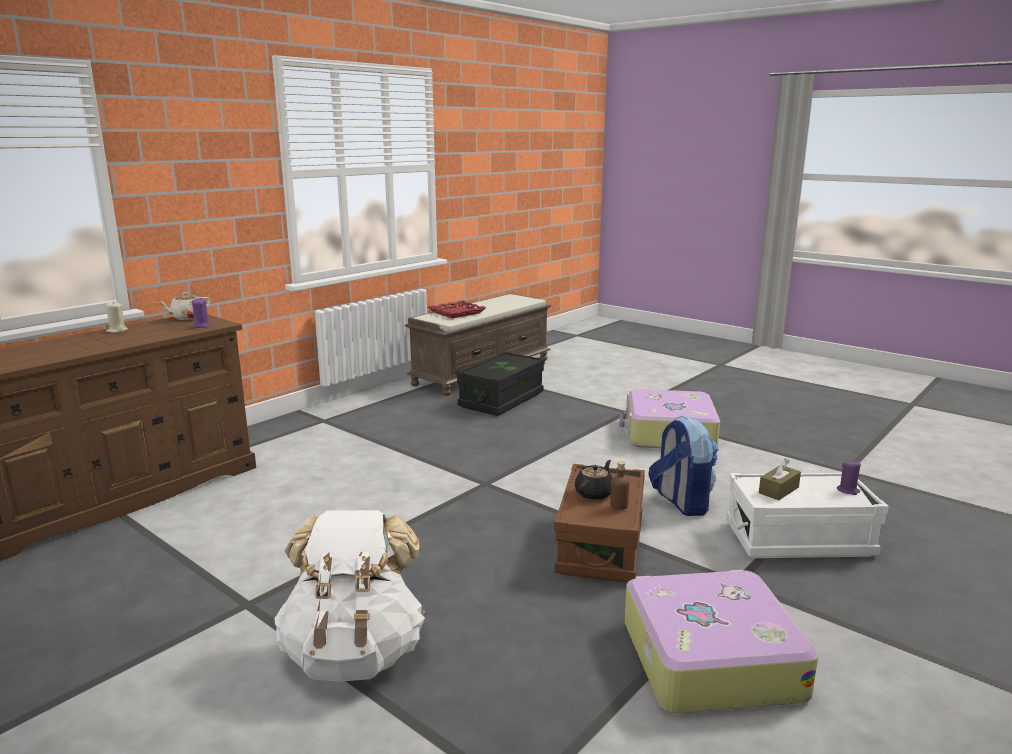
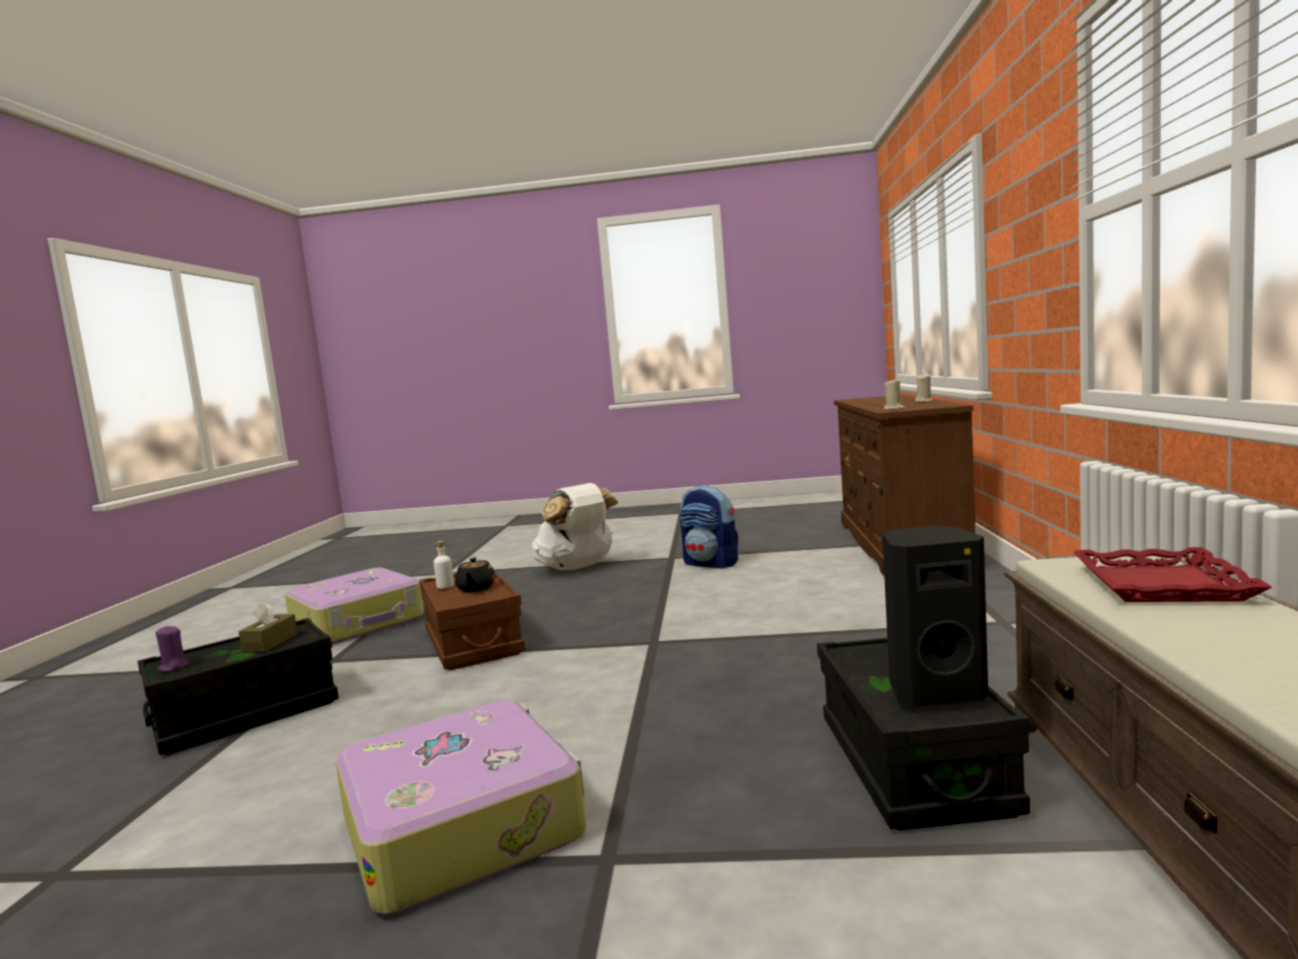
camera: 145 degrees right, 10 degrees down
(187, 318) = (944, 405): beige teapot -> none
(201, 326) = (894, 409): purple candle -> beige candle
(507, 360) = (934, 691): none -> black speaker
(619, 505) = (445, 586): brown bottle -> white bottle
(681, 502) = (401, 704): backpack -> backpack (711, 563)
(798, 539) = (246, 714): white storage box -> black storage box

